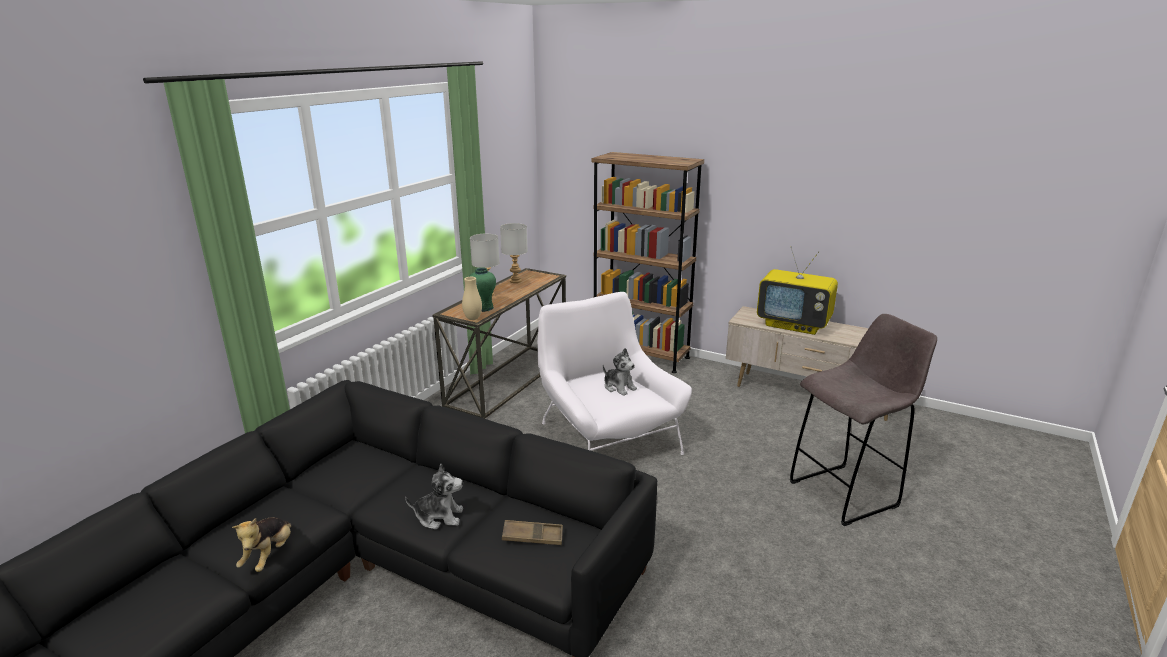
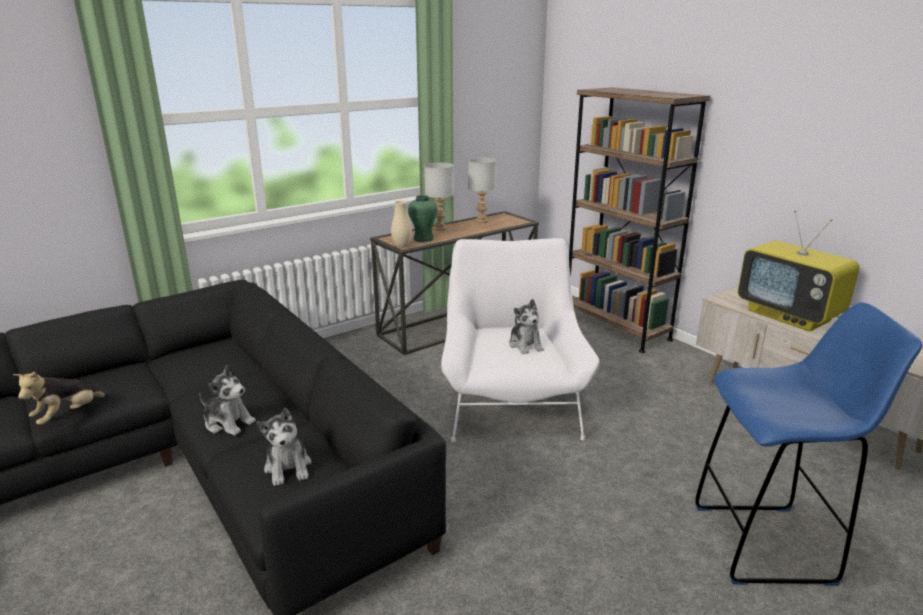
camera: 25 degrees right, 0 degrees up
(533, 536) = (288, 467): brown tray -> plush toy
(846, 493) = (767, 544): grey stool -> blue stool

